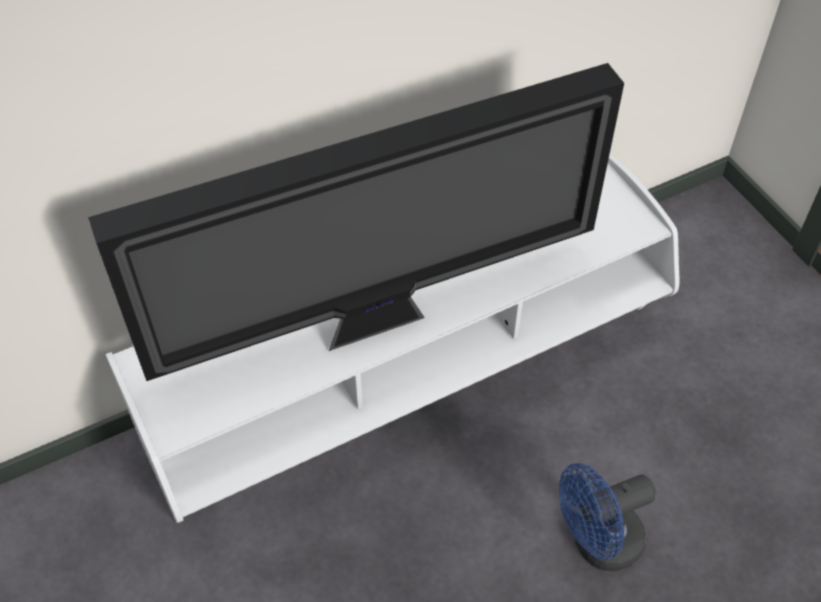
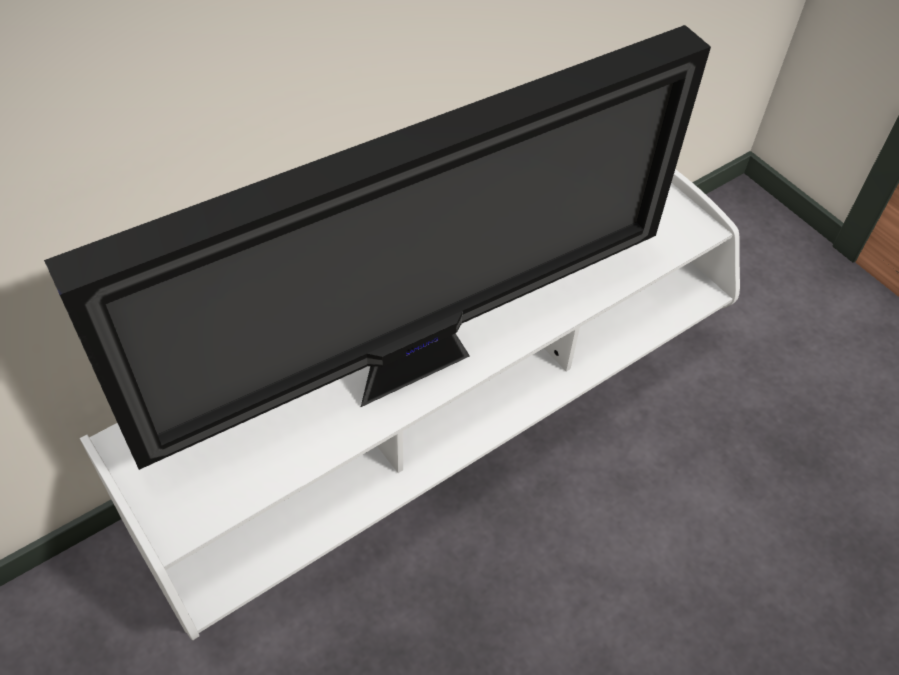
camera: 10 degrees left, 0 degrees up
(597, 544) = (688, 600): blue fan -> none

